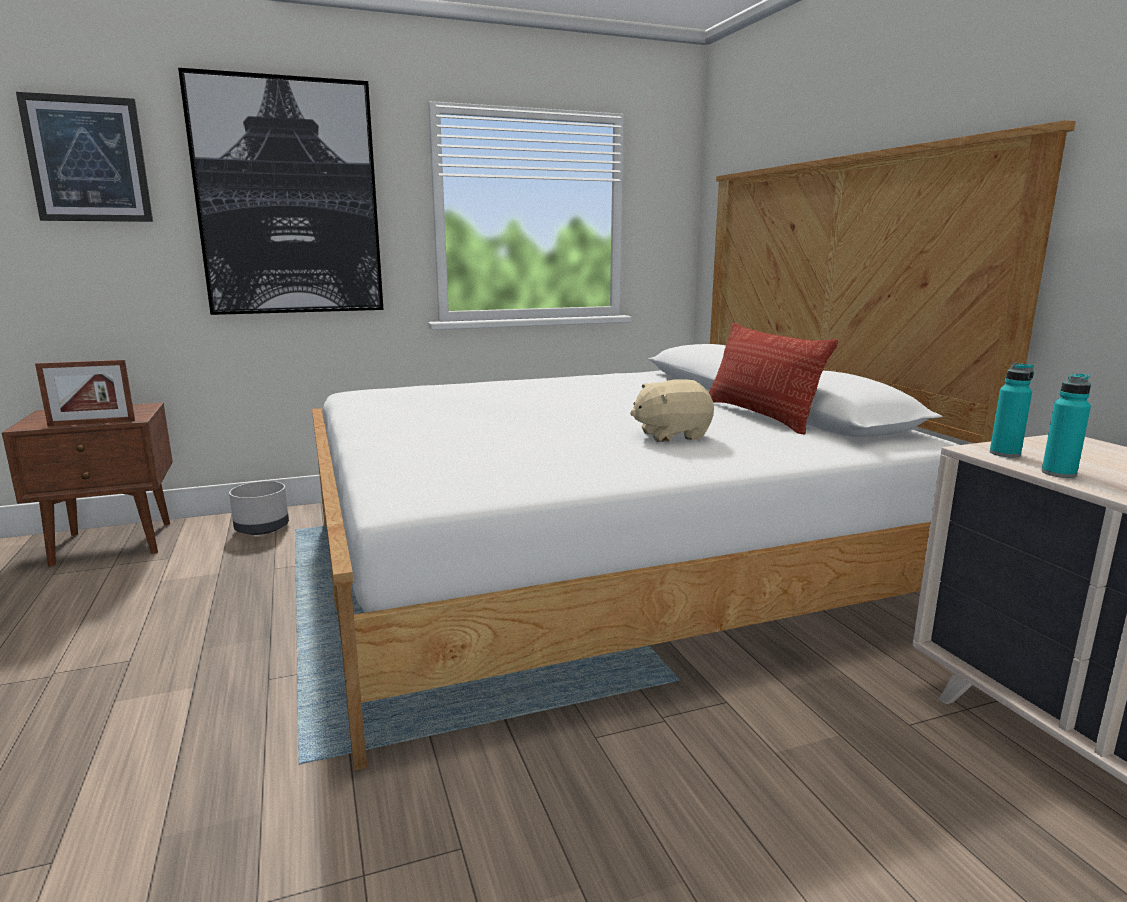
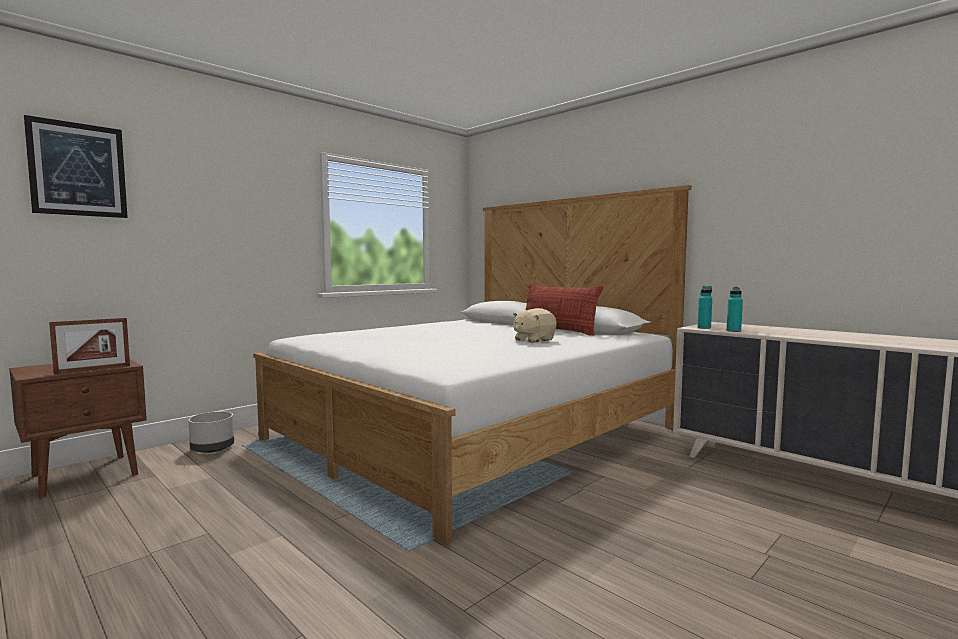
camera: 25 degrees left, 10 degrees down
(289, 198) = (229, 207): picture -> none

